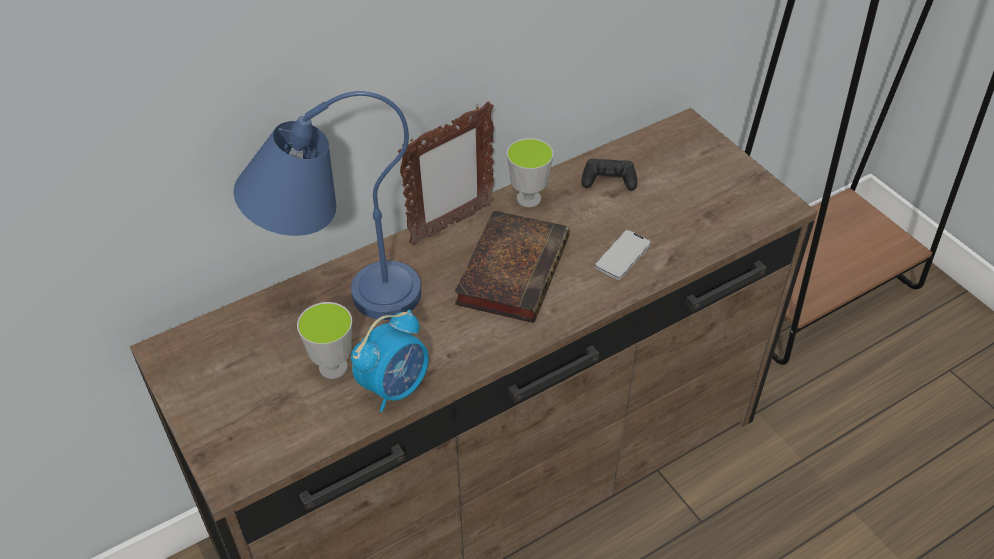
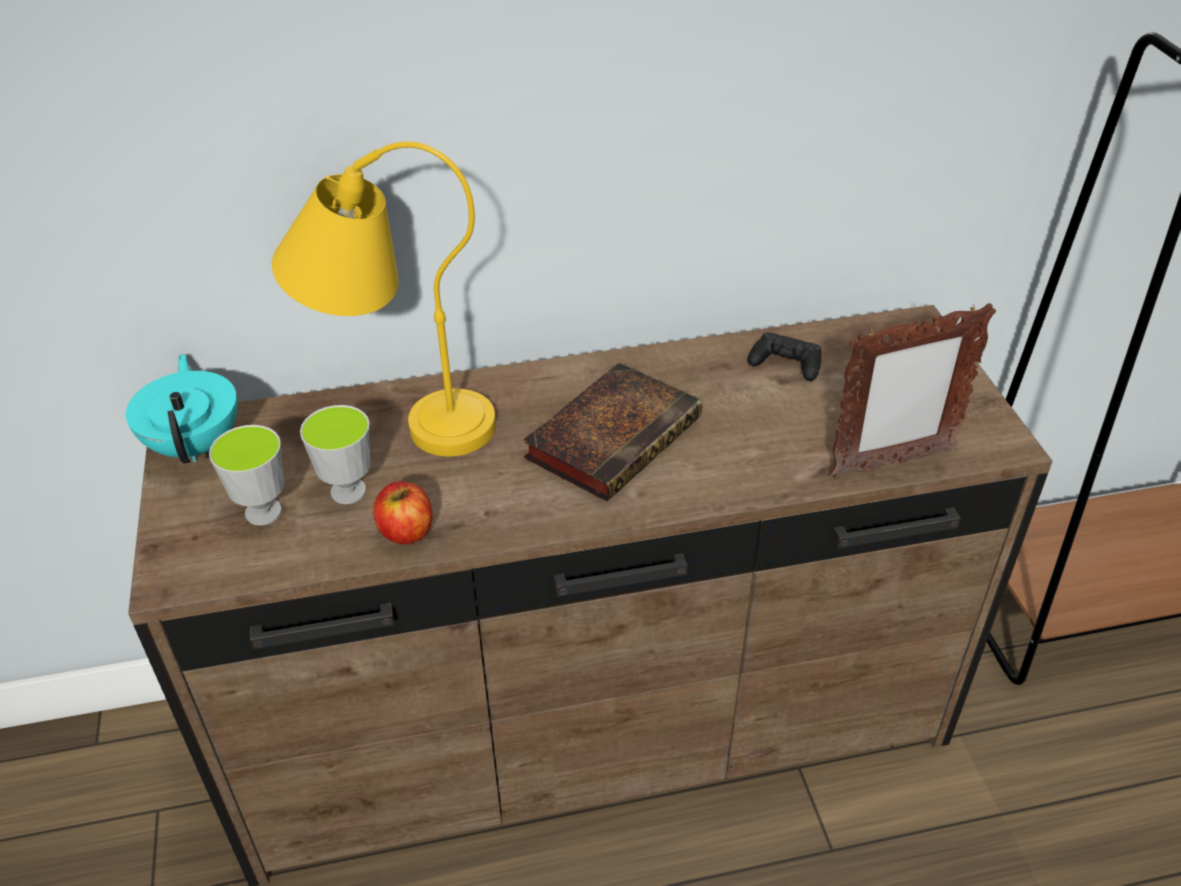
camera: 20 degrees right, 5 degrees down
(185, 361) = (196, 444): none -> turquoise teapot
(338, 294) = (398, 415): blue table lamp -> yellow table lamp
(395, 386) = (406, 531): alarm clock -> apple
(451, 224) = (567, 370): picture frame -> picture frame (890, 463)
(528, 199) = (675, 363): cup -> cup (263, 512)
(622, 256) = (760, 453): phone -> none

